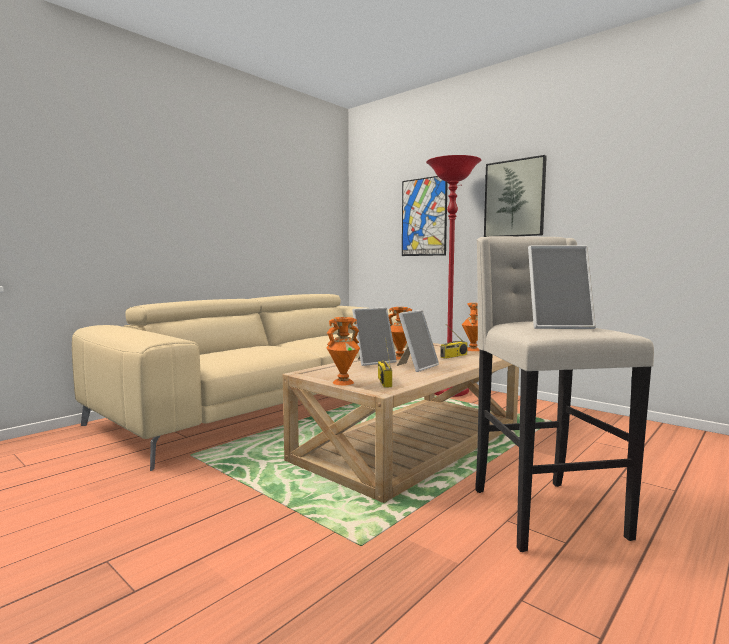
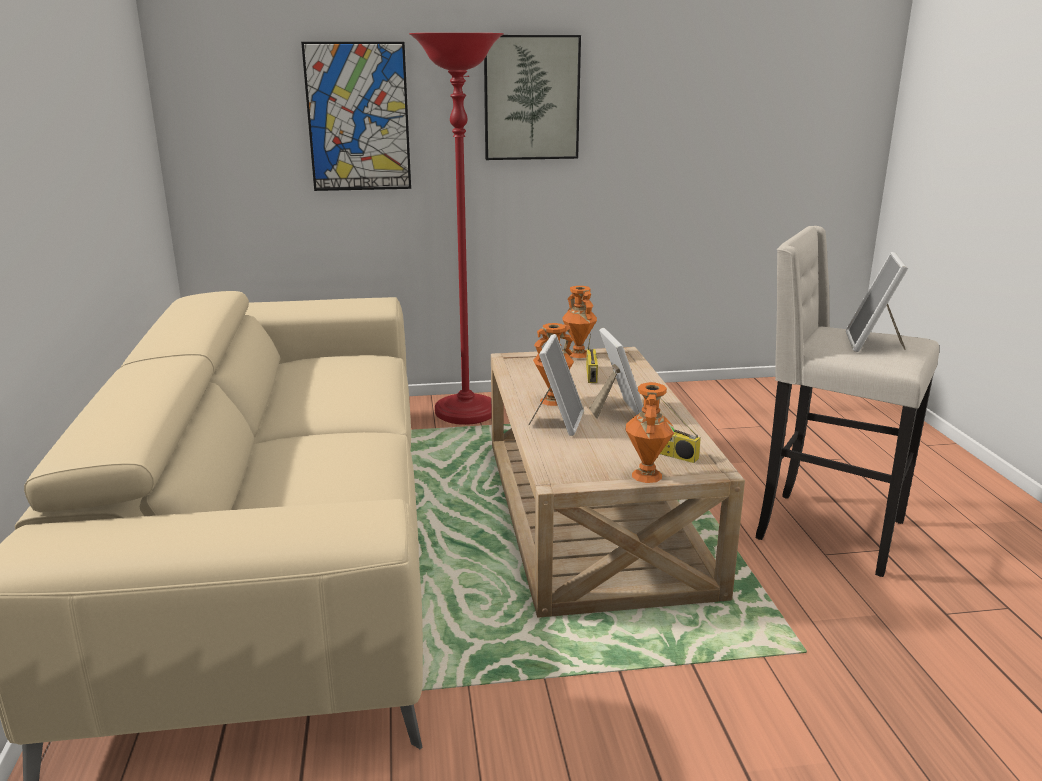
camera: 50 degrees left, 15 degrees up
(558, 326) = (873, 344): picture frame -> picture frame turned 150 degrees clockwise

